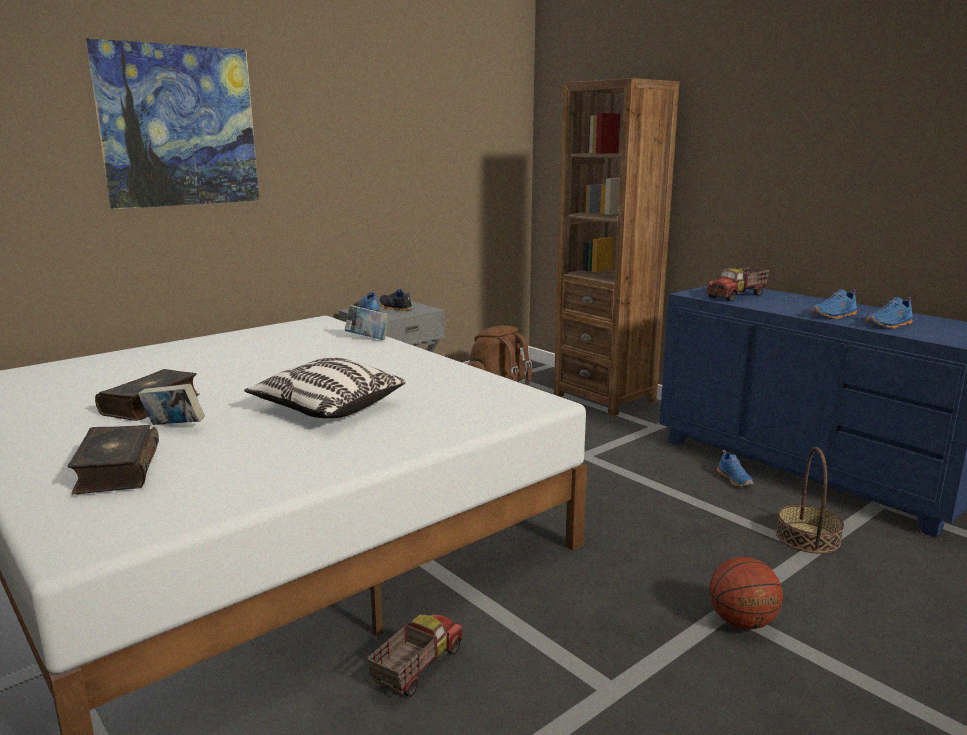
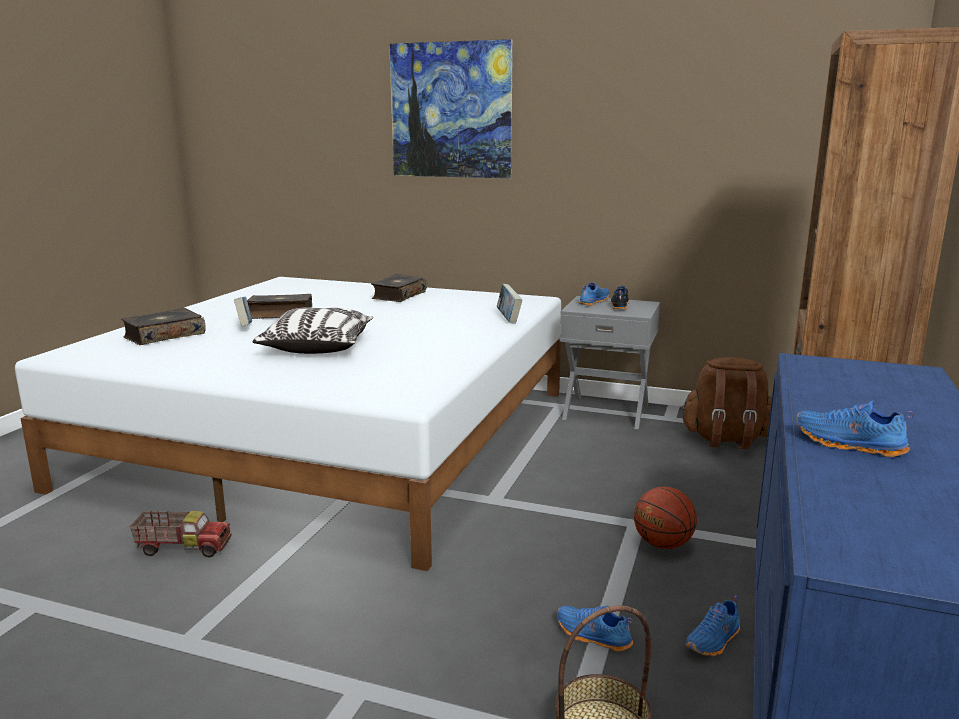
camera: 60 degrees right, 0 degrees up
(193, 353) = (398, 296): none -> book
(737, 296) = (849, 382): toy truck -> none
(741, 622) = (340, 703): basketball -> basketball (662, 544)
(890, 325) = (864, 486): blue shoe -> blue shoe (592, 636)

